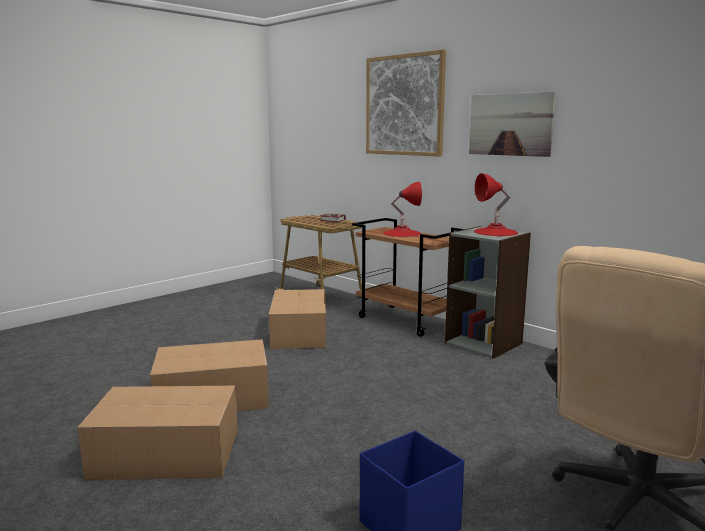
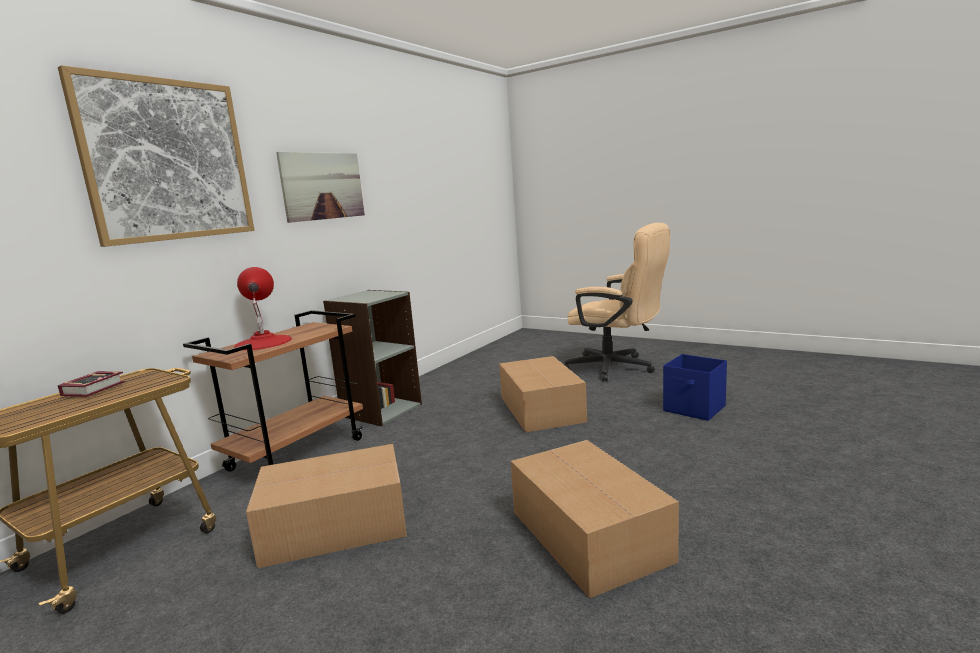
camera: 100 degrees left, 0 degrees up
(164, 453) = (730, 523): cardboard box -> cardboard box (541, 410)
(495, 232) = (366, 295): red table lamp -> none

